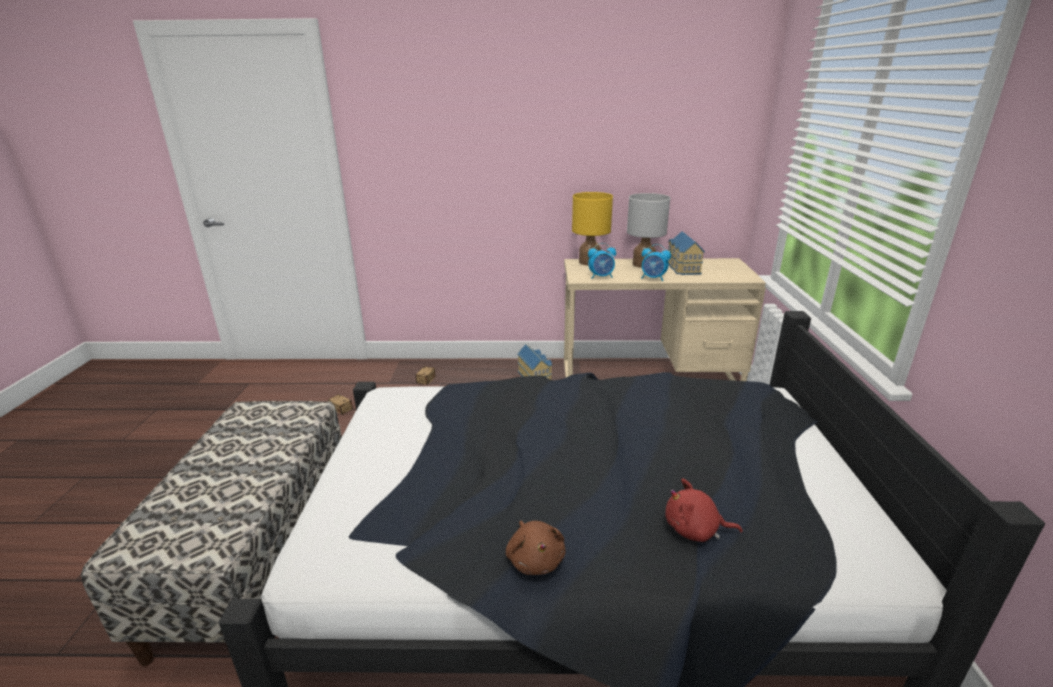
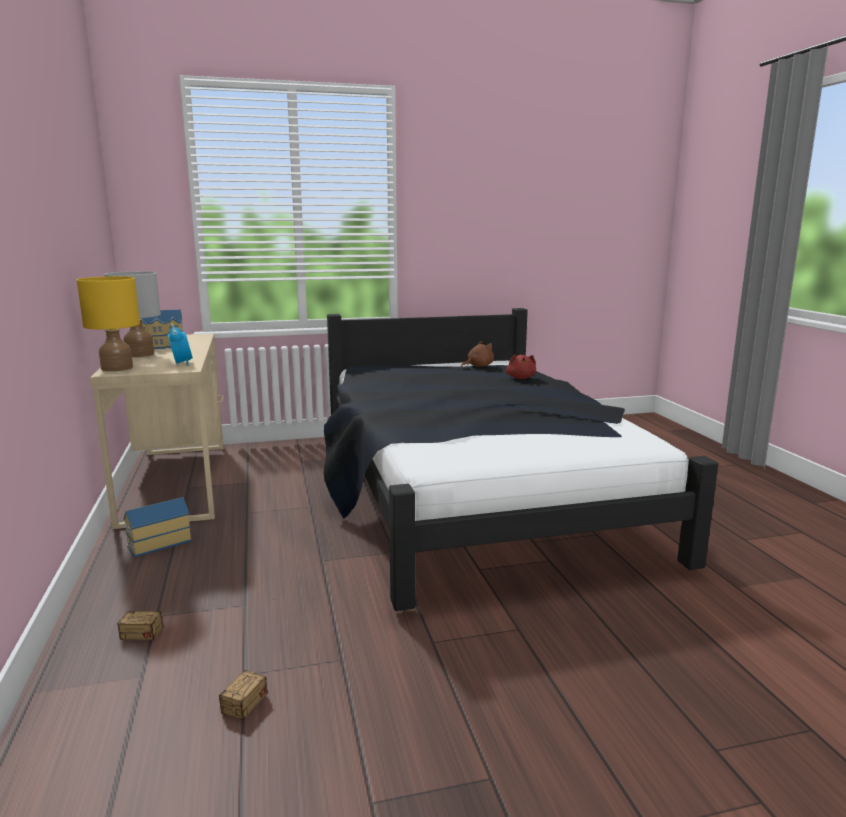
camera: 105 degrees left, 10 degrees down
(259, 559) = (589, 643): bench -> none
(535, 559) = (578, 399): brown plush toy -> brown plush toy (478, 366)
(653, 278) = (193, 352): alarm clock -> none

